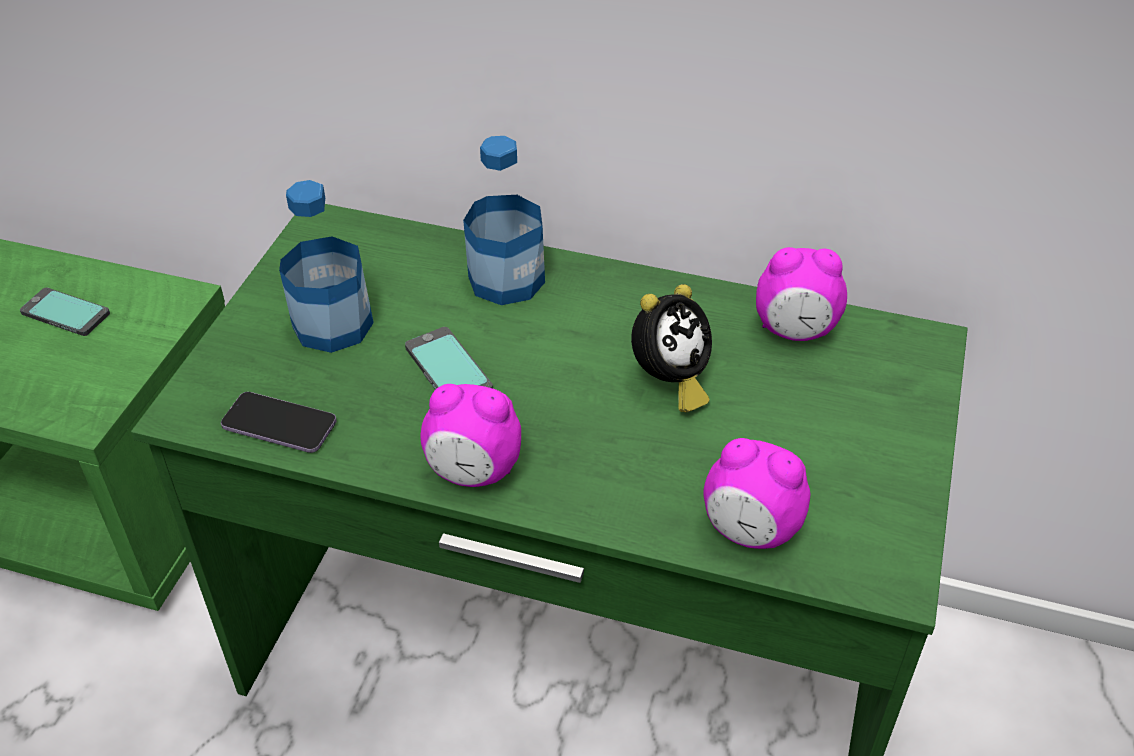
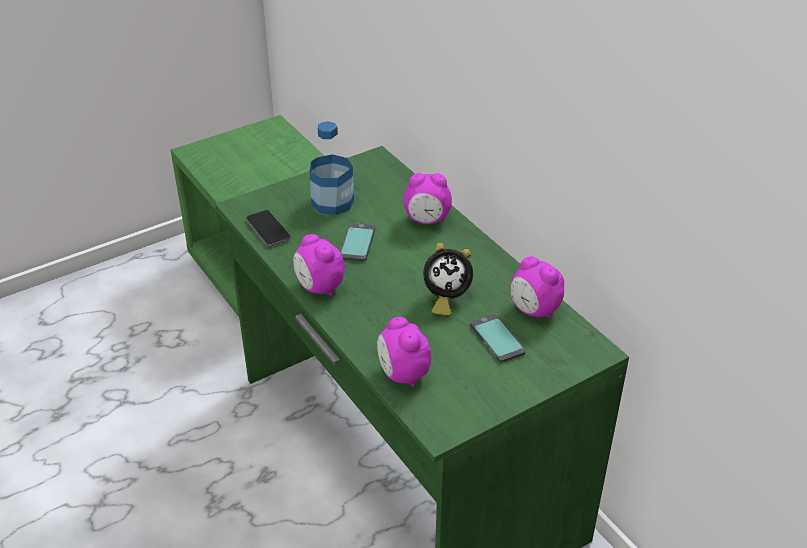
camera: 40 degrees right, 5 degrees down
(65, 313) = (275, 159): phone -> phone (496, 339)
(506, 279) = (427, 220): bottle -> alarm clock

